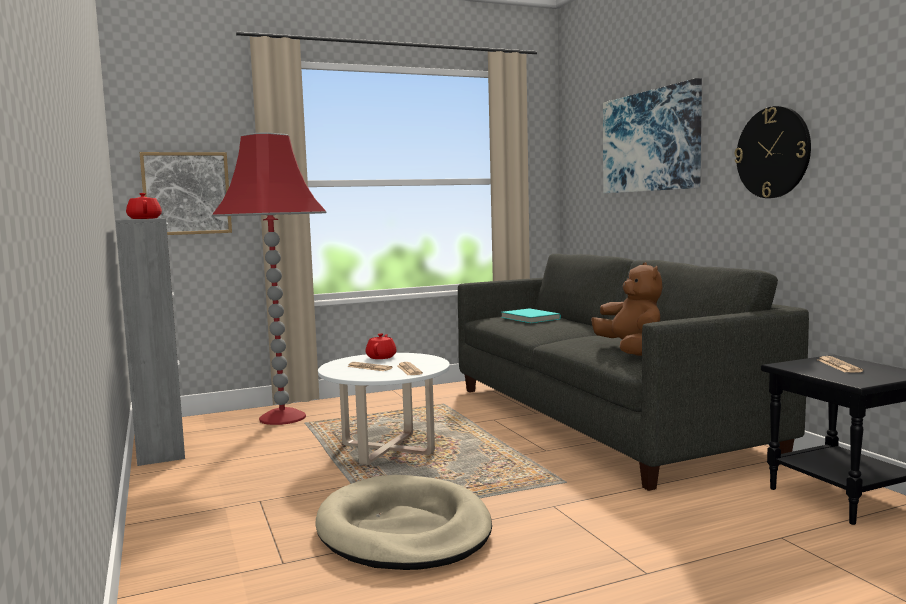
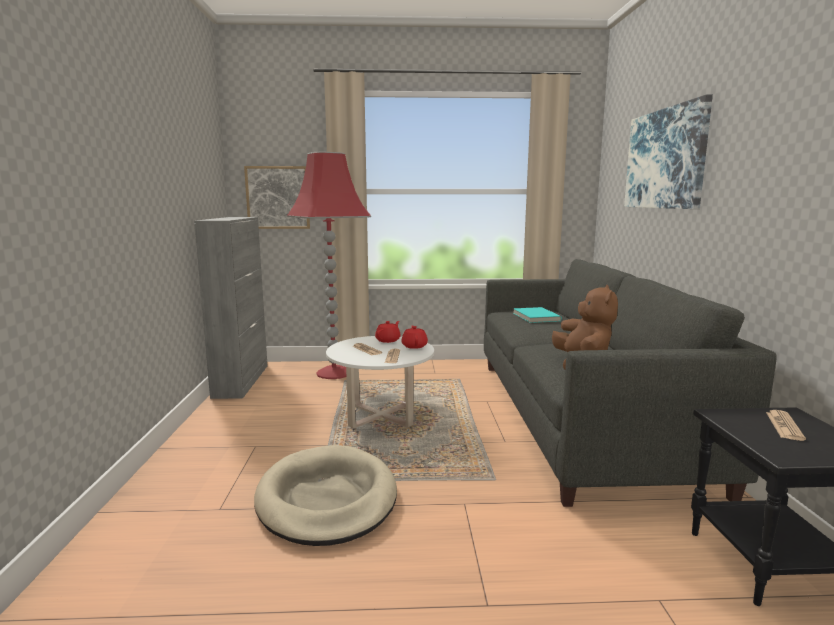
camera: 20 degrees right, 5 degrees up
(144, 218) = (222, 219): red teapot -> red teapot (414, 346)
(773, 152) = (768, 177): wall clock -> none

